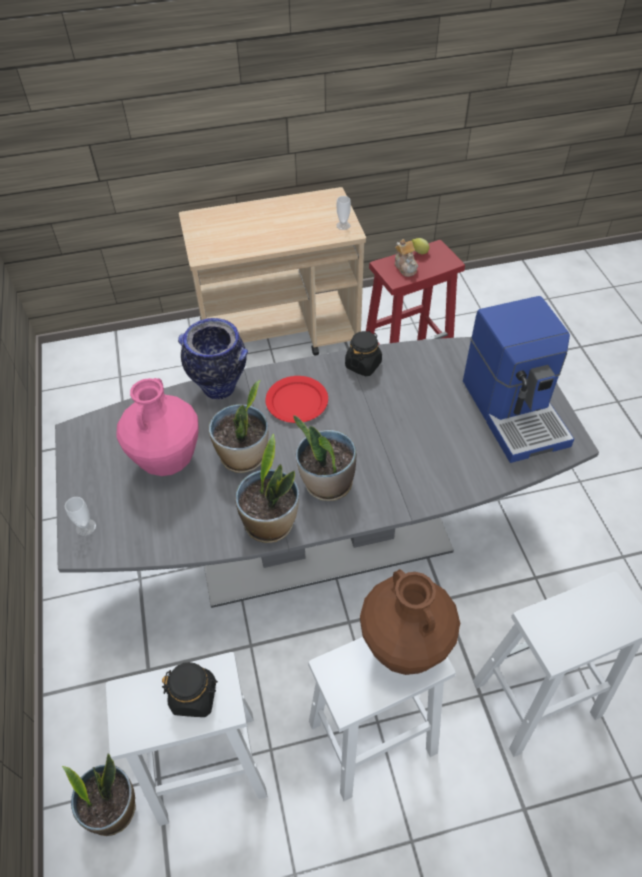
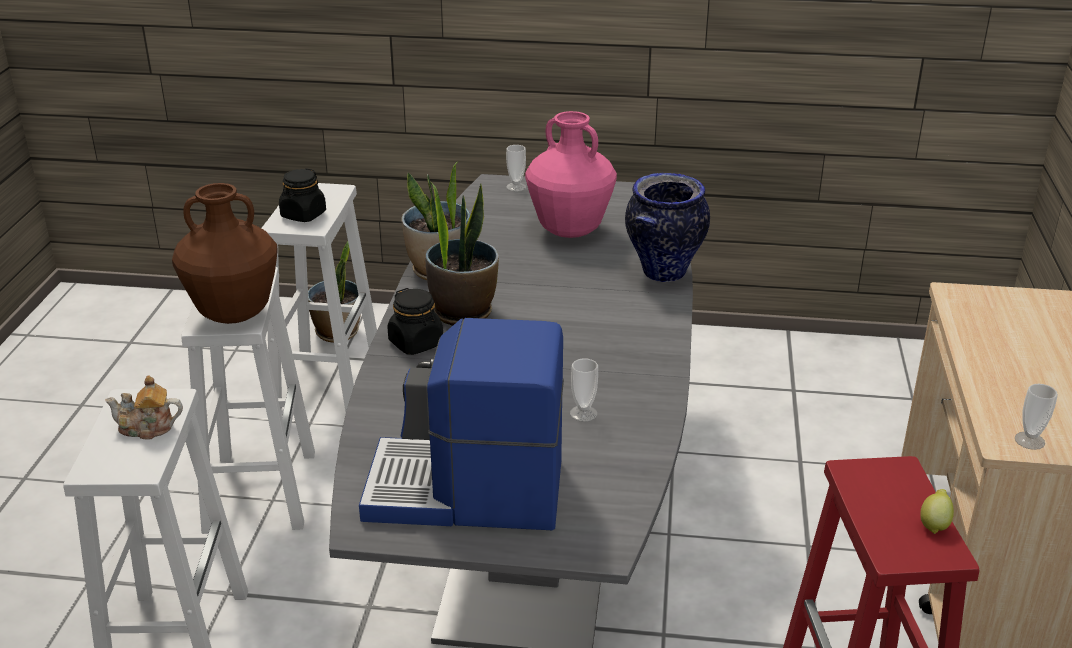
camera: 110 degrees right, 20 degrees down
(244, 457) = (542, 271): potted plant -> none
(297, 401) = (609, 319): red plate -> none
(363, 365) = (648, 382): black jar -> black jar (416, 343)
(405, 267) = (889, 493): teapot -> teapot (147, 428)
(411, 384) = (583, 413): none -> cup

